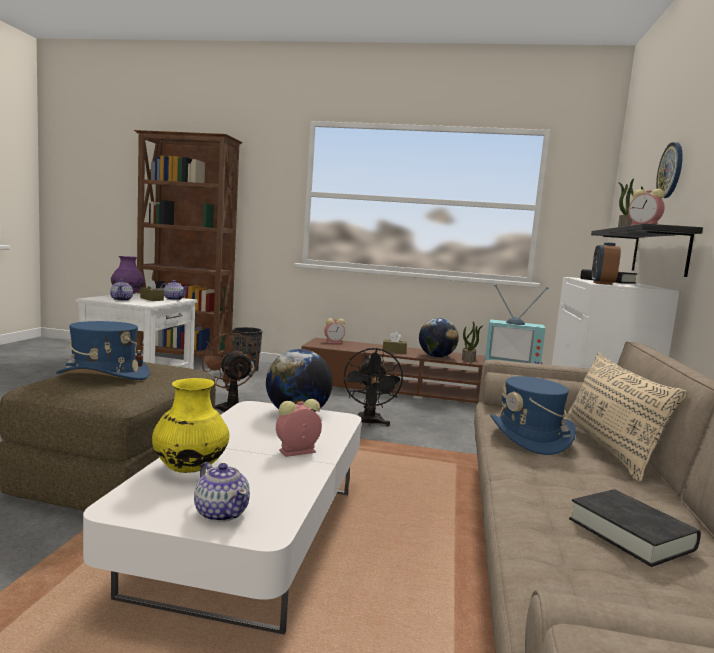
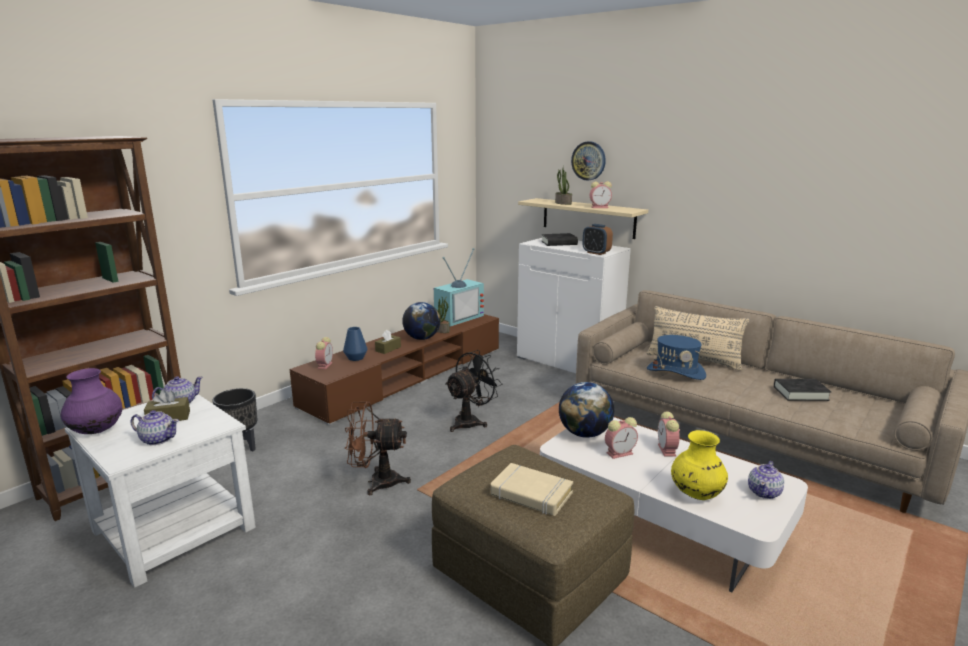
camera: 60 degrees left, 10 degrees up
(103, 375) = (531, 494): blue hat -> beige book
(221, 512) = (764, 492): teapot -> teapot turned 135 degrees clockwise
(266, 430) = (620, 453): none -> alarm clock
(360, 346) = (356, 358): none -> blue vase
(369, 423) = (471, 421): black fan -> black fan turned 75 degrees counterclockwise
(659, 252) = (588, 218): black shelf -> beige shelf

